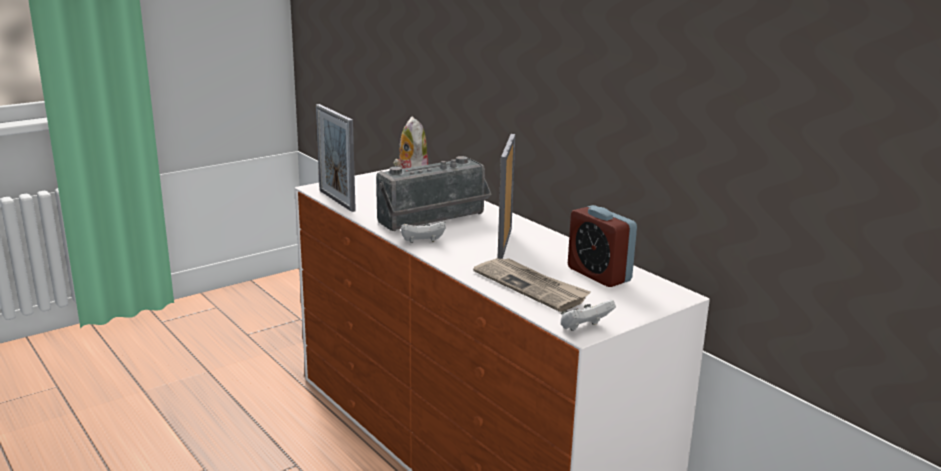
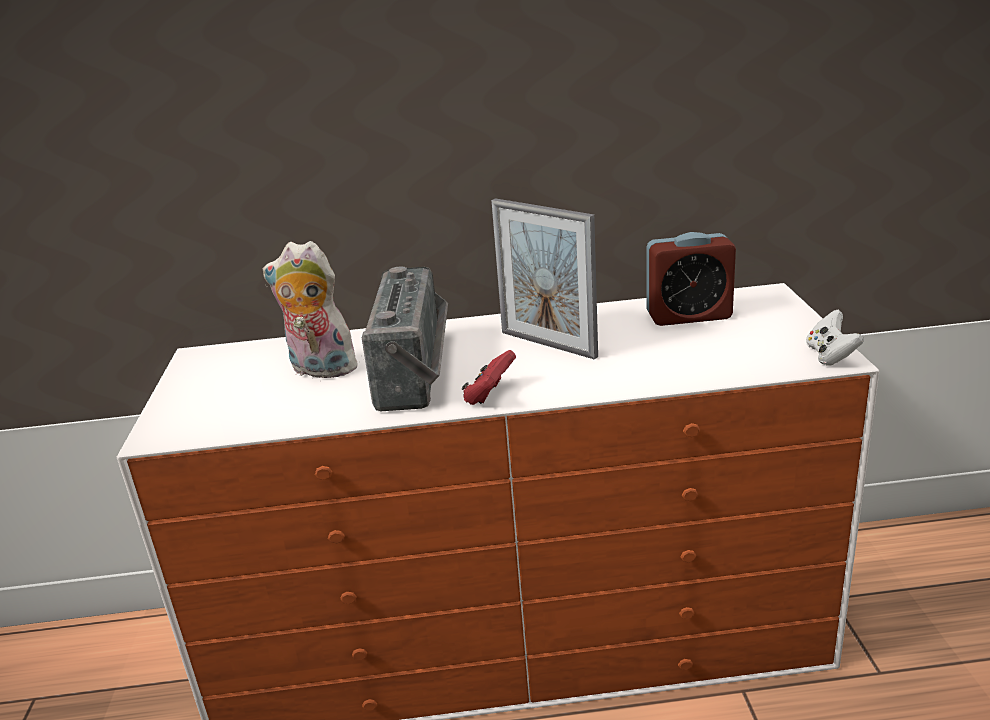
camera: 55 degrees left, 5 degrees up
(336, 200) = (239, 429): picture frame -> none
(422, 243) = (489, 395): white game controller -> red game controller
(531, 286) = (695, 358): newspaper -> none

